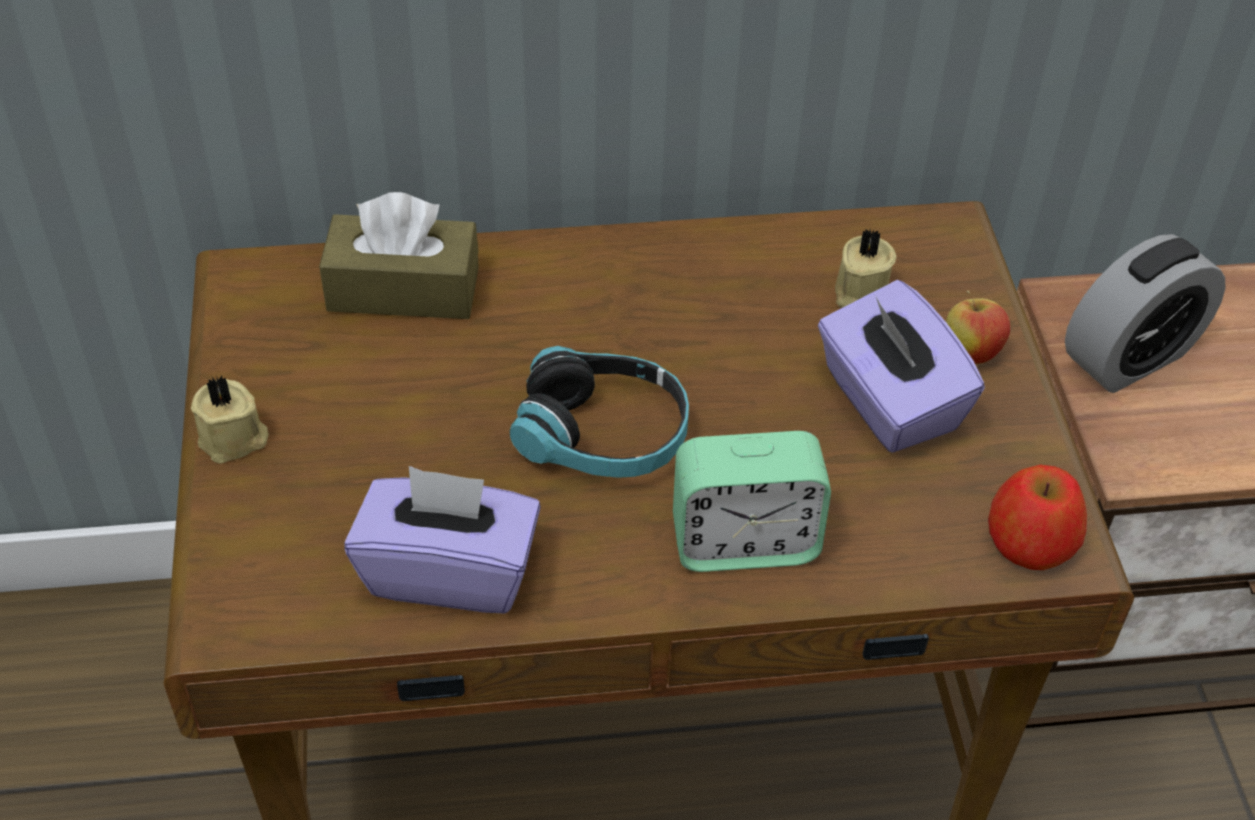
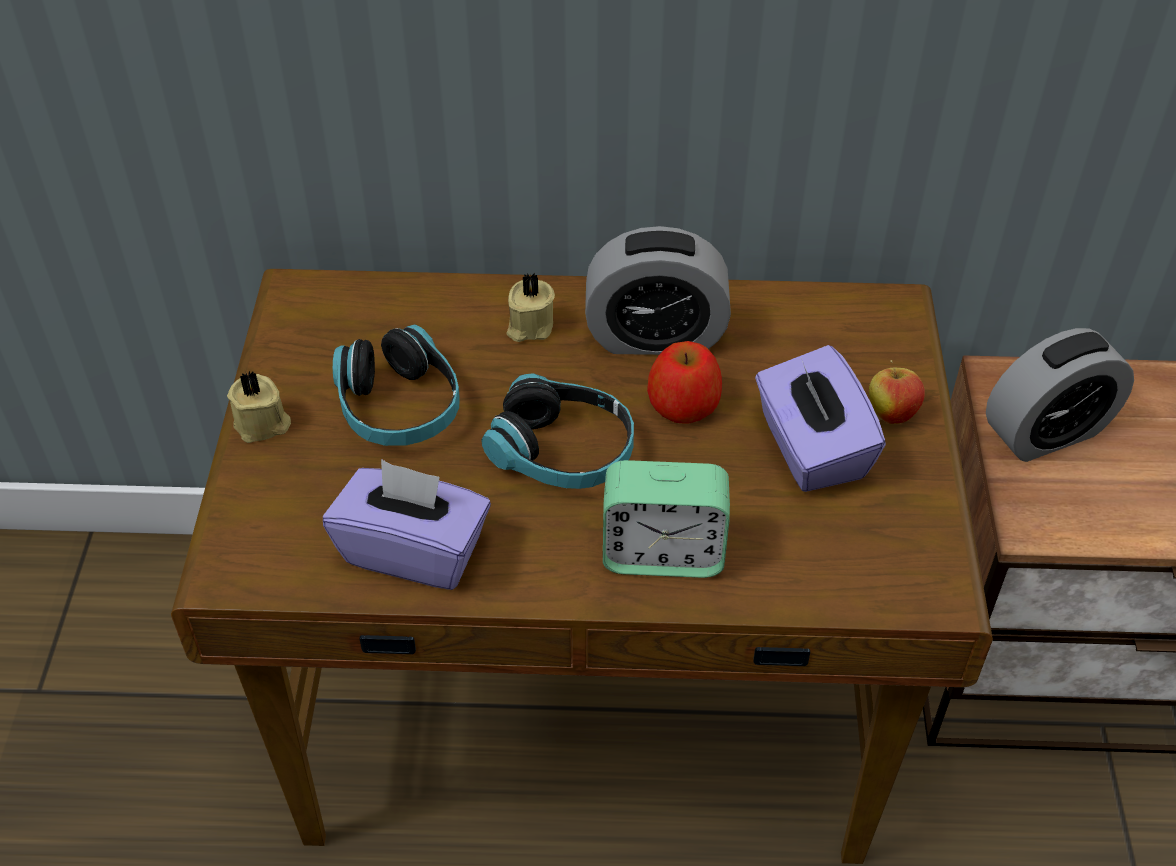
camera: 10 degrees right, 0 degrees up
(396, 401) = (399, 407): none -> headphones
(403, 289) = (423, 315): brown tissue box -> none
(684, 289) = (655, 337): none -> alarm clock
(858, 292) = (804, 353): beige candle -> beige candle (529, 326)
(1031, 541) = (910, 579): apple -> apple (684, 403)

